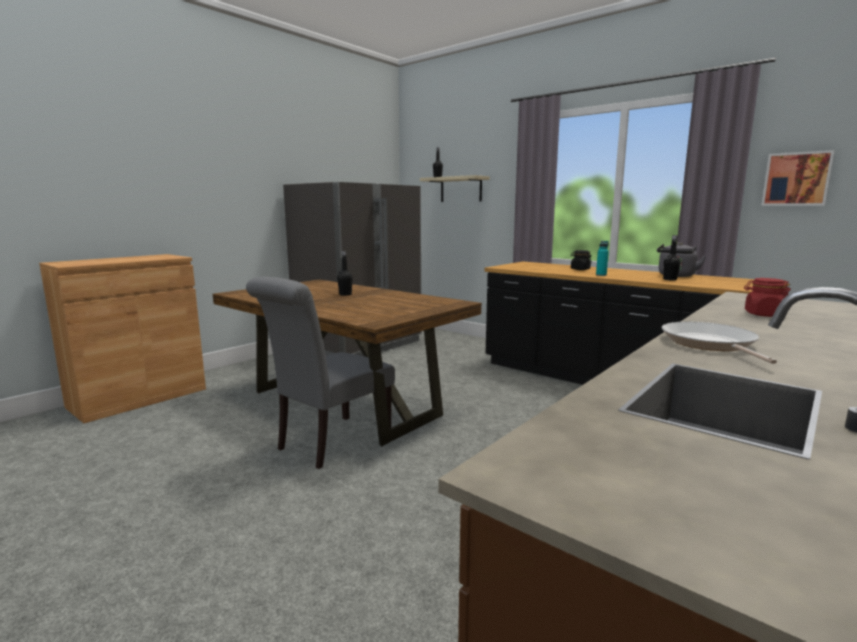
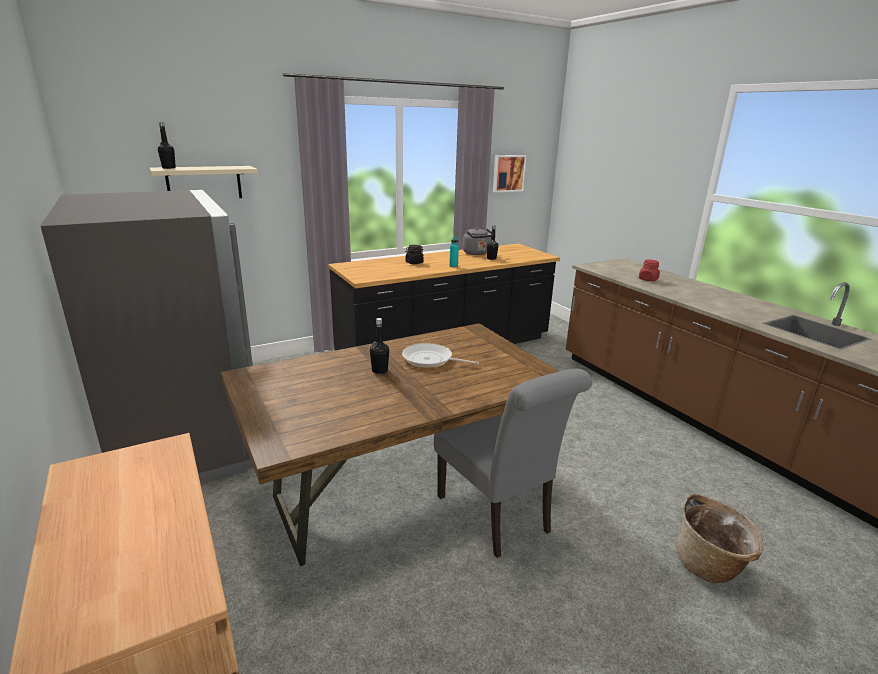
camera: 70 degrees left, 10 degrees up
(293, 577) = (710, 565): none -> basket
(710, 344) = (721, 307): frying pan -> frying pan (430, 360)

